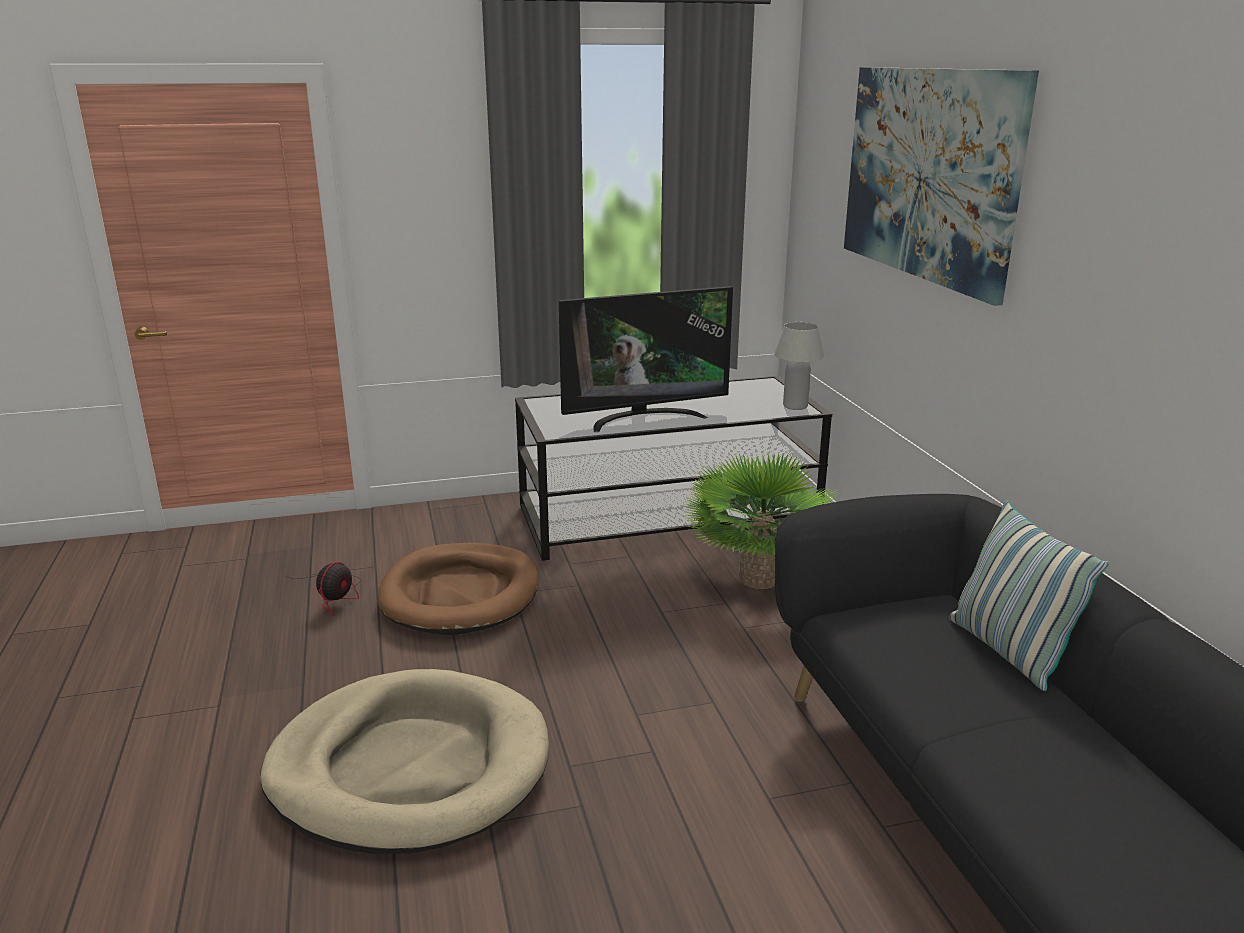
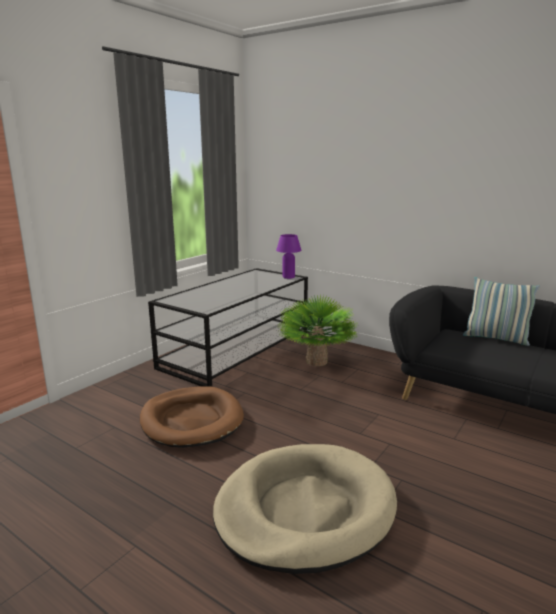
camera: 40 degrees left, 5 degrees down
(335, 595) = (114, 452): fan -> none
(644, 418) = (234, 295): television -> none
(795, 406) = (288, 277): white table lamp -> purple table lamp
(928, 174) = (363, 151): picture -> none

